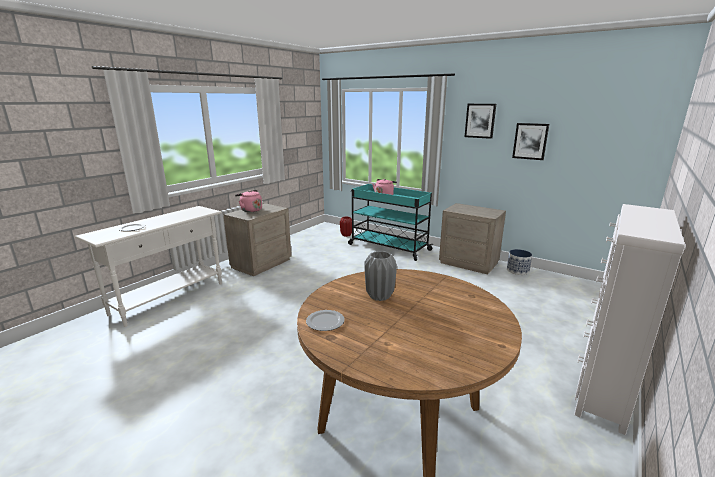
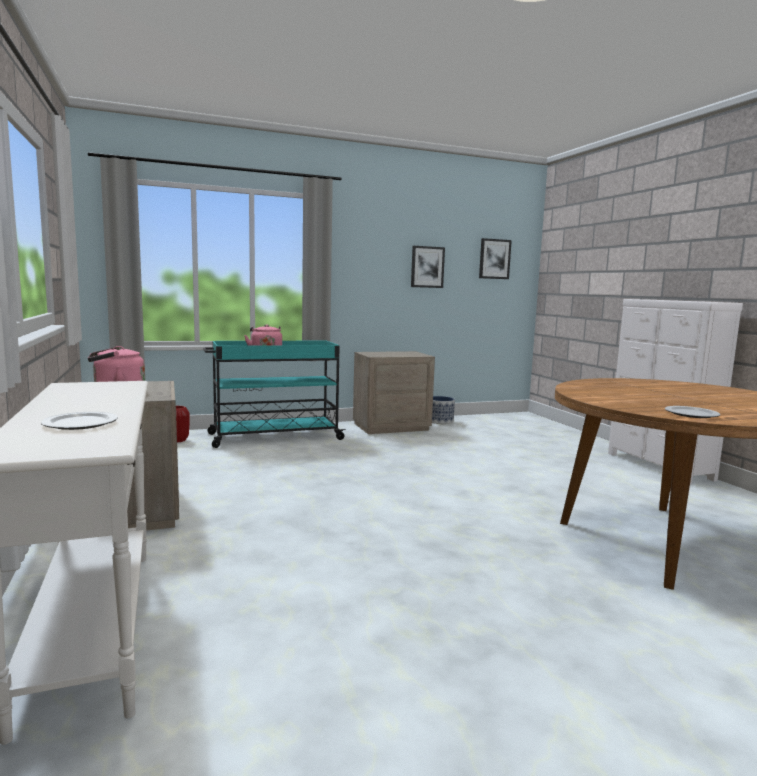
camera: 55 degrees left, 10 degrees down
(379, 296) = (635, 395): grey vase -> none
(480, 120) = (370, 242): picture -> picture (494, 259)

